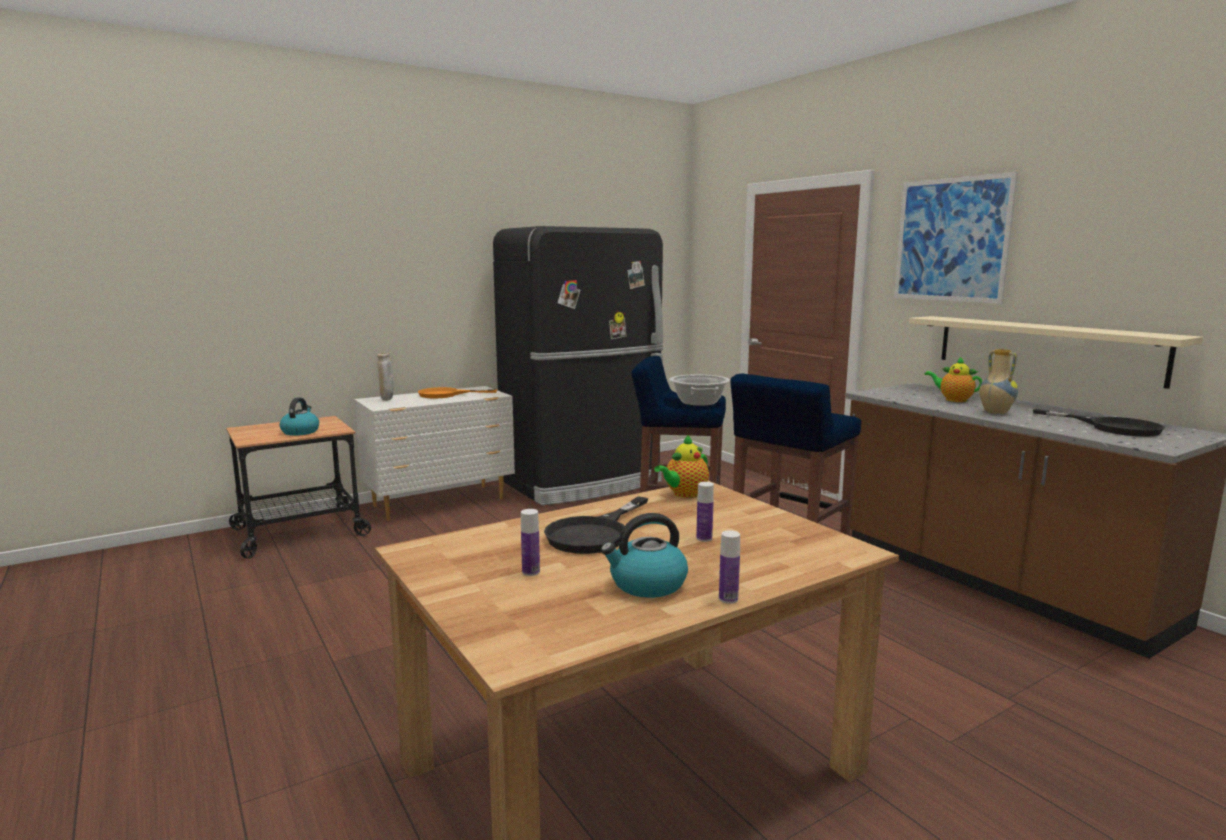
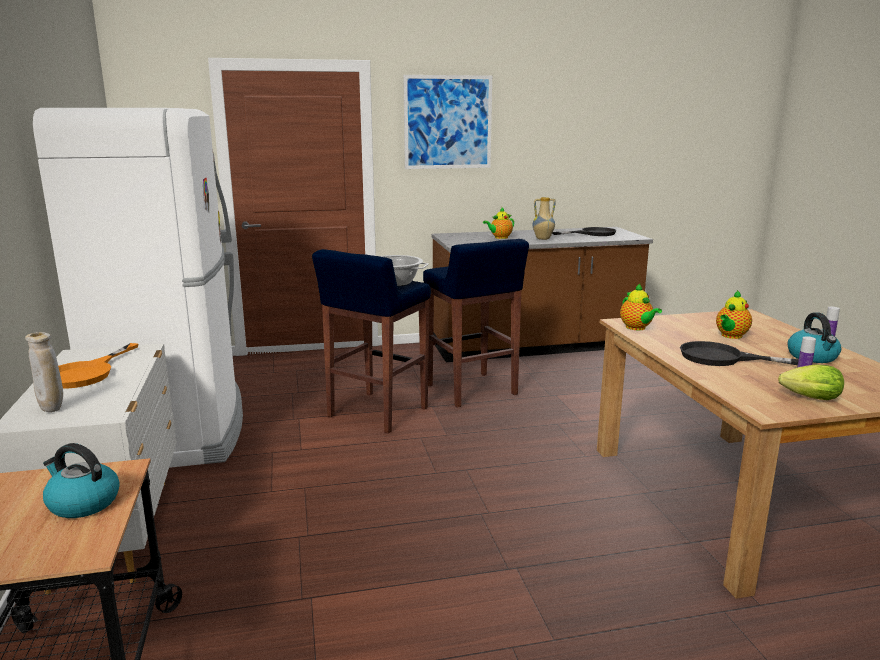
camera: 70 degrees left, 5 degrees up
(463, 571) = (807, 398): none -> lettuce
(583, 482) = (177, 429): black fridge -> white fridge
(595, 533) = (723, 358): black frying pan -> black frying pan turned 150 degrees clockwise
(704, 538) = (730, 336): bottle -> teapot
(1044, 348) = (519, 194): beige shelf -> none

